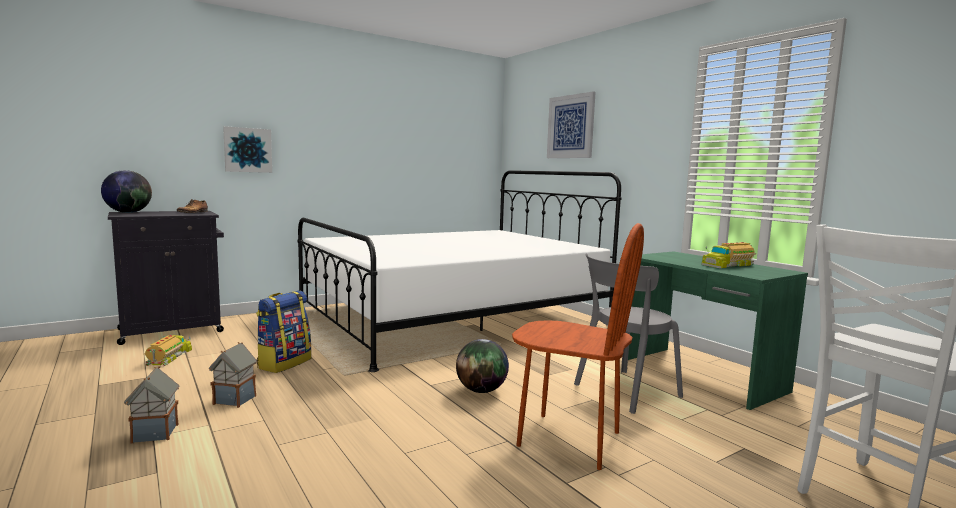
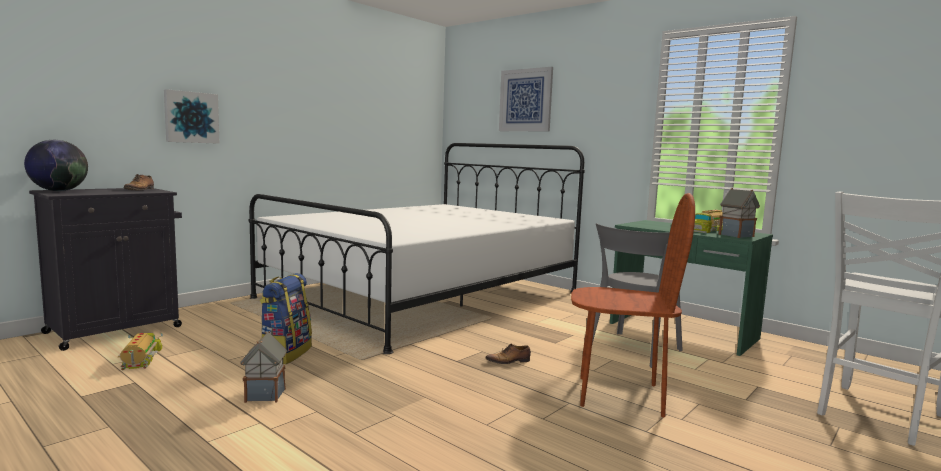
camera: 15 degrees left, 0 degrees up
(155, 434) = (207, 439): toy house -> toy house (737, 235)
(481, 390) = (509, 361): globe -> shoe

